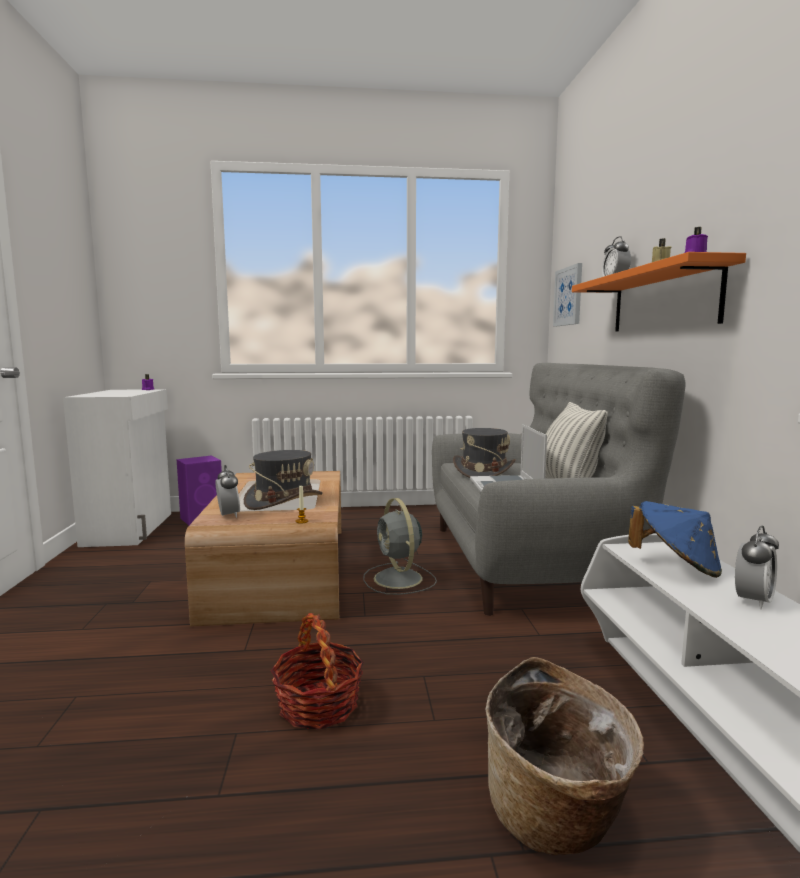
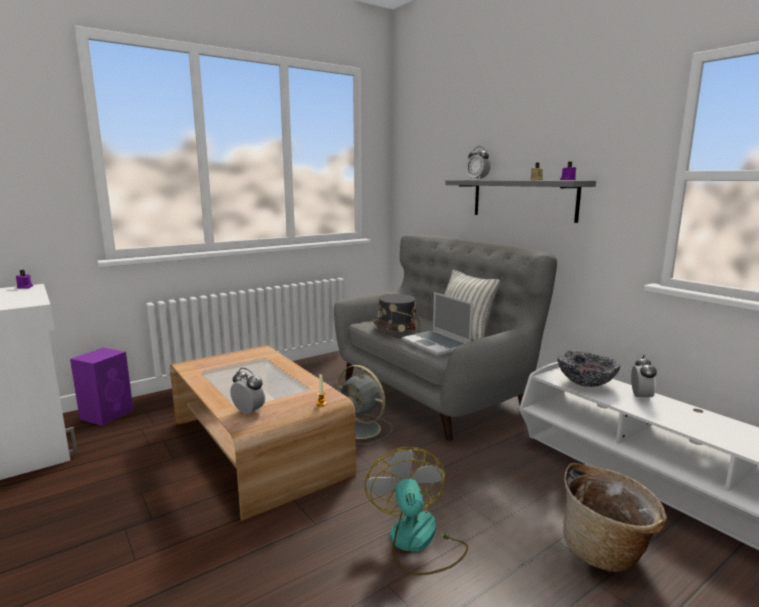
camera: 30 degrees left, 5 degrees up
(284, 501) = (272, 386): grey hat -> none
(318, 704) = (417, 542): basket -> fan
(568, 296) = (417, 179): picture -> none
(663, 300) = (523, 199): orange shelf -> grey shelf
(676, 566) = (585, 384): blue hat -> bowl

